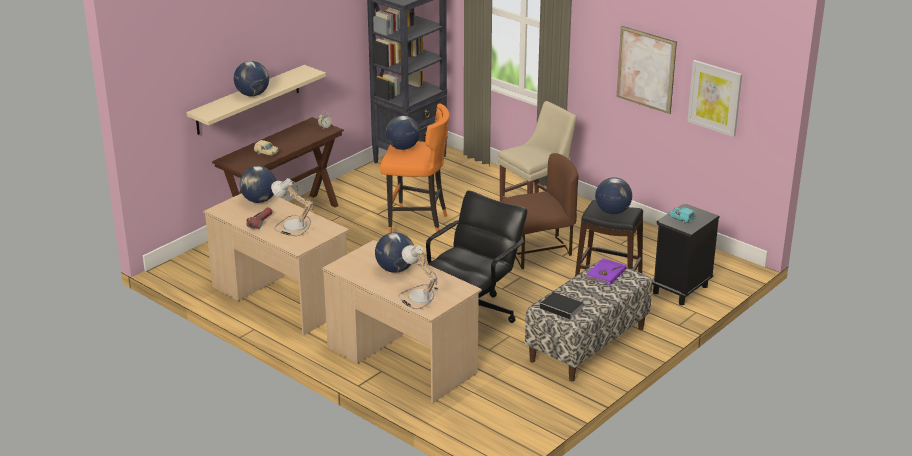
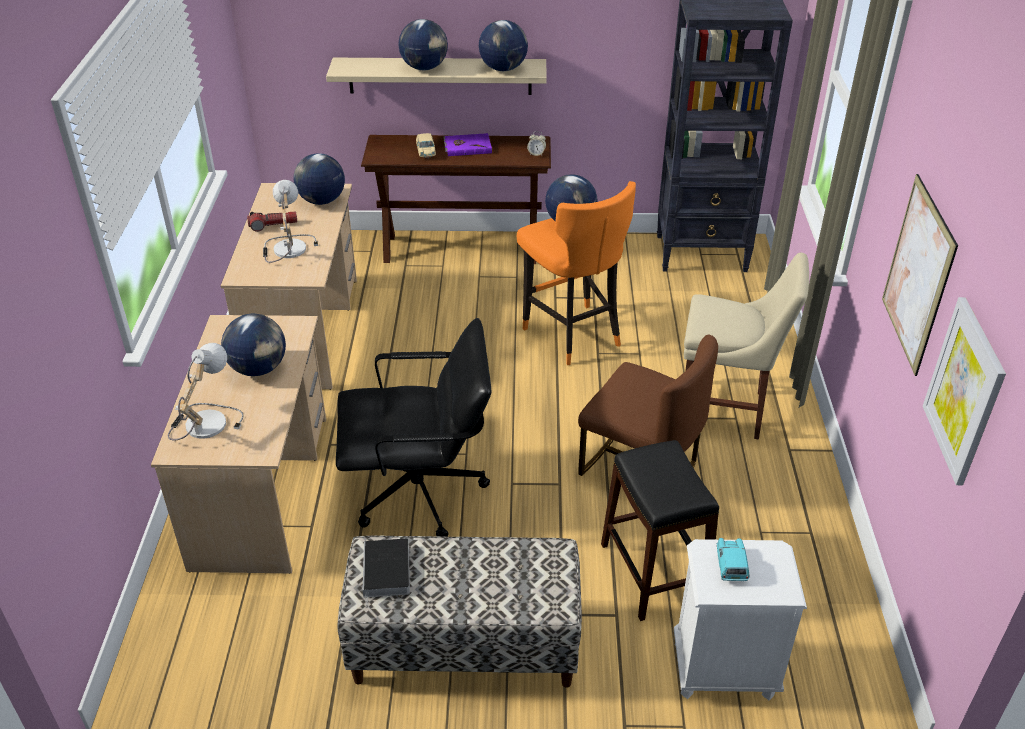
camera: 50 degrees right, 10 degrees up
(605, 273) = (532, 565): purple book -> purple book (467, 146)
(612, 211) = (664, 477): globe -> globe (503, 69)
(680, 290) = (723, 670): black nightstand -> white nightstand

